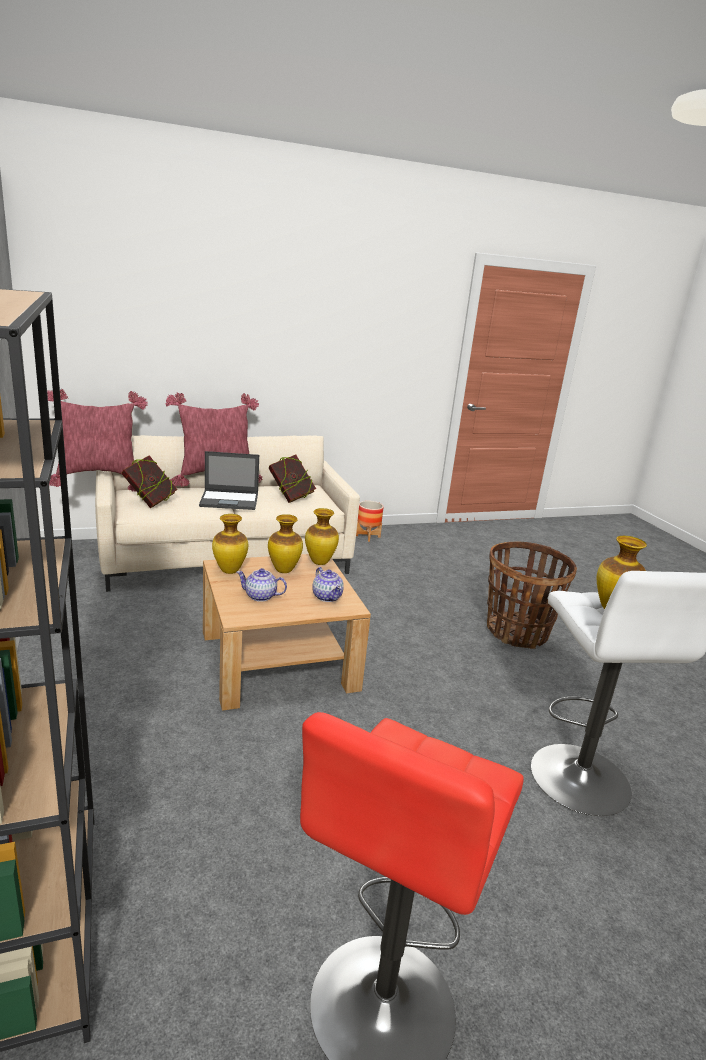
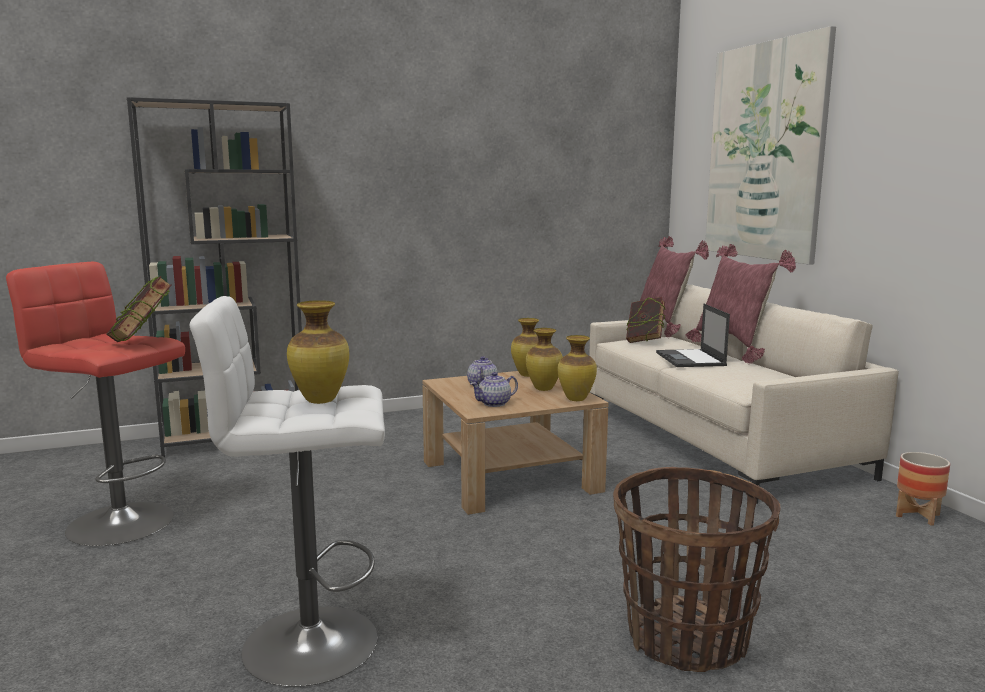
camera: 90 degrees right, 10 degrees down
(176, 305) = (765, 152): none -> picture
(291, 498) = (742, 376): book -> book (142, 342)

